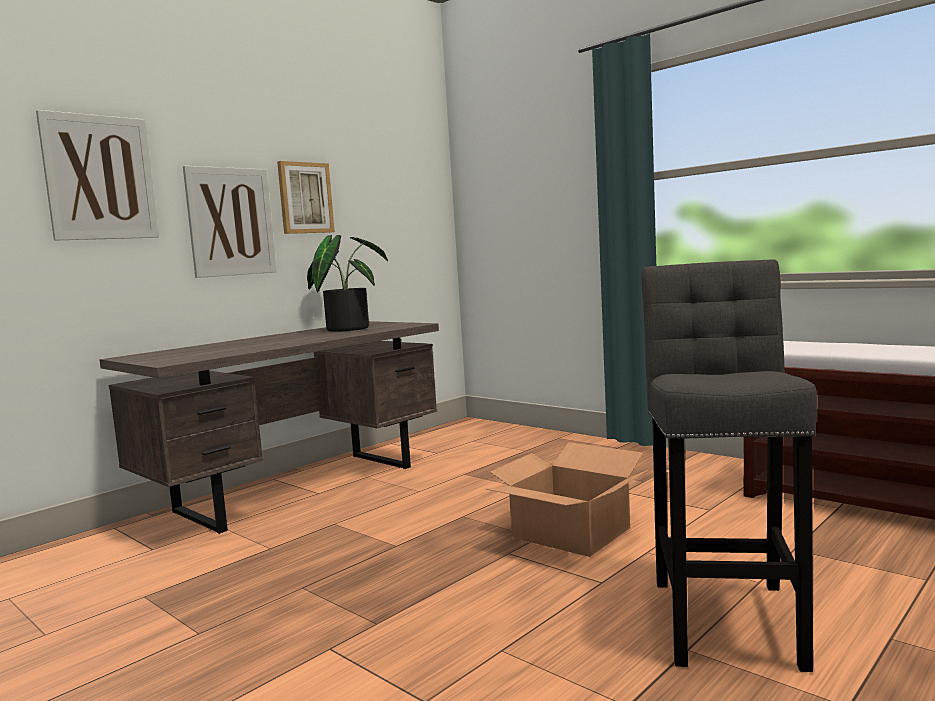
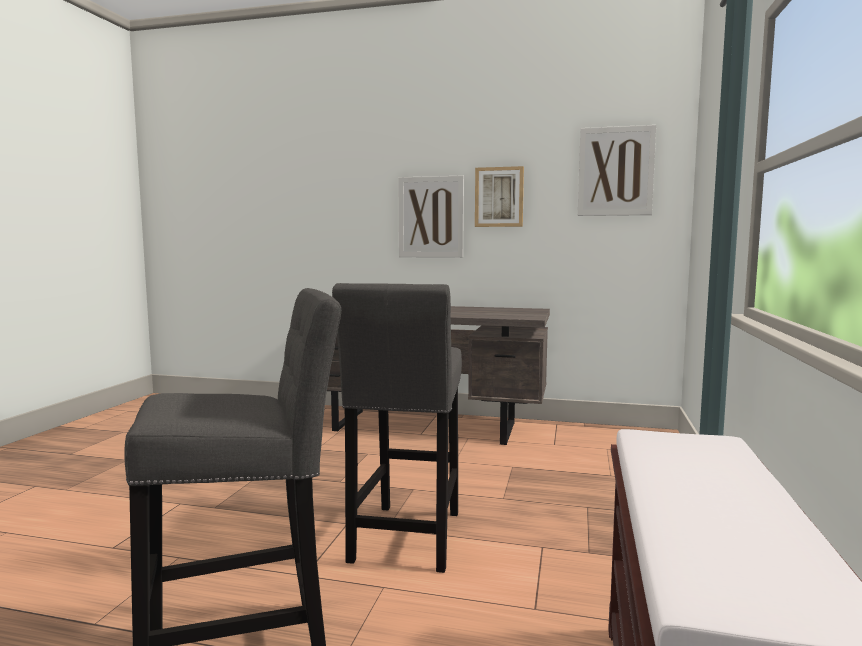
camera: 60 degrees right, 0 degrees up
(100, 178) = (346, 189): picture -> picture (615, 171)
(347, 328) = (492, 311): potted plant -> none
(570, 533) = (406, 540): cardboard box -> grey stool

